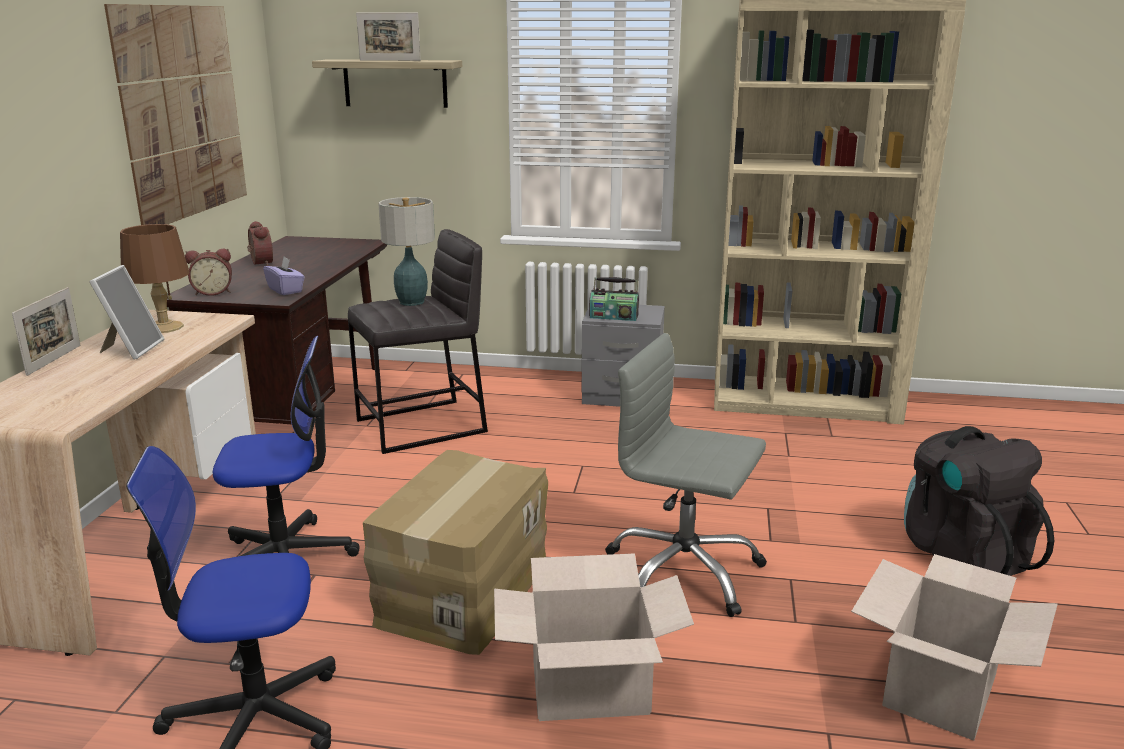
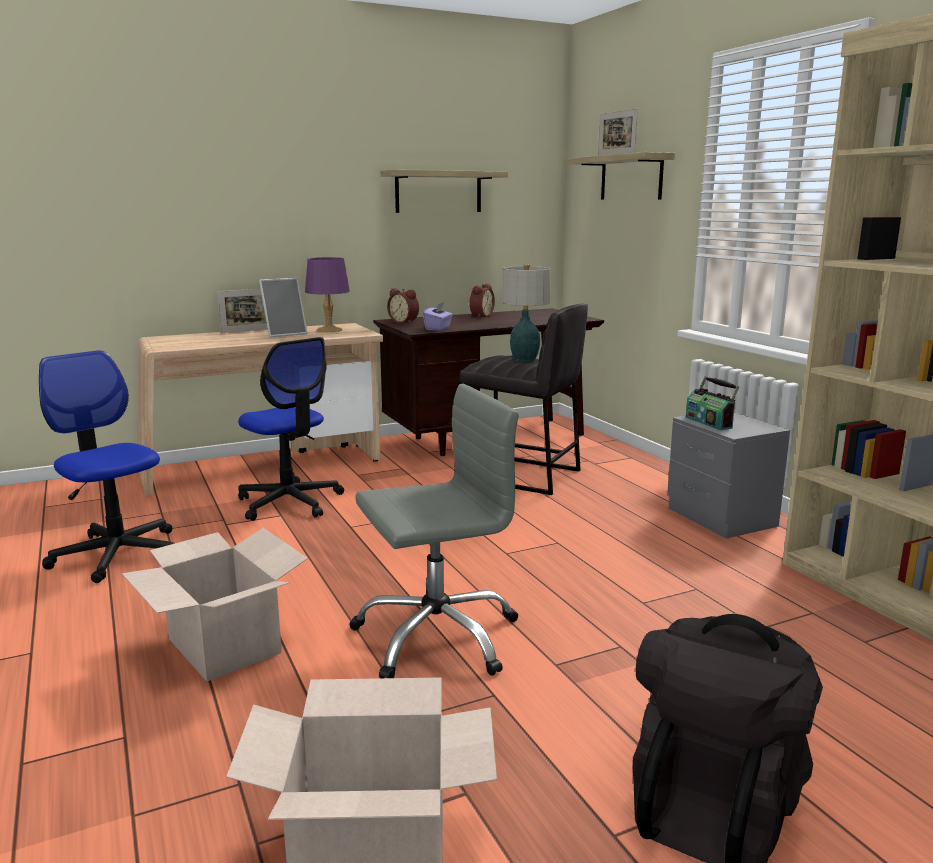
camera: 55 degrees right, 5 degrees down
(164, 327) = (329, 330): brown table lamp -> purple table lamp
(182, 112) = (438, 192): picture -> shelf
(462, 592) = (307, 562): cardboard box -> none
(683, 572) = (436, 636): grey office chair -> grey office chair turned 75 degrees clockwise

